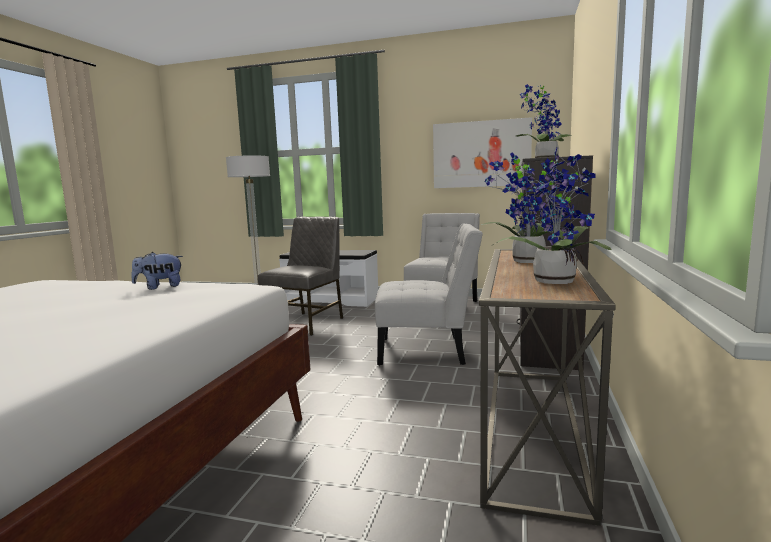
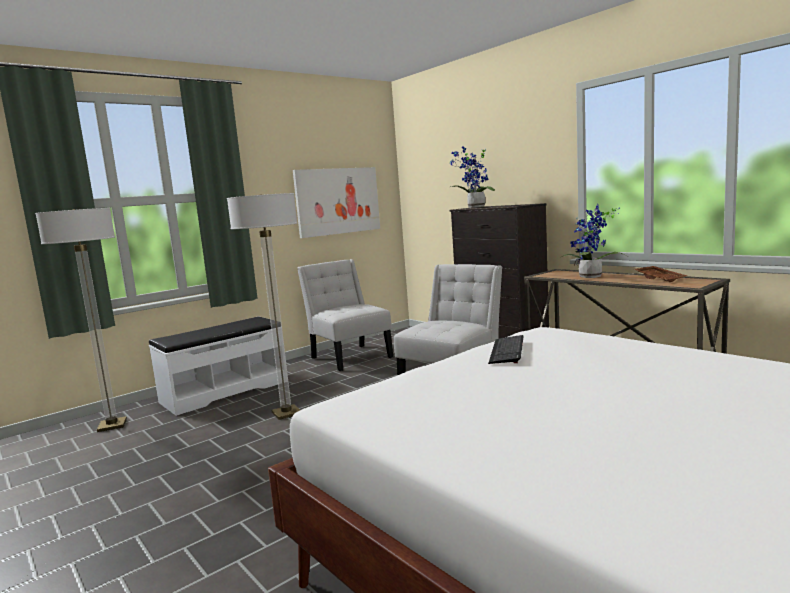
camera: 55 degrees left, 0 degrees up
(160, 287) = (507, 351): plush toy -> keyboard
(307, 323) = (286, 413): grey chair -> floor lamp
(554, 280) = (660, 279): potted plant -> brown tray

